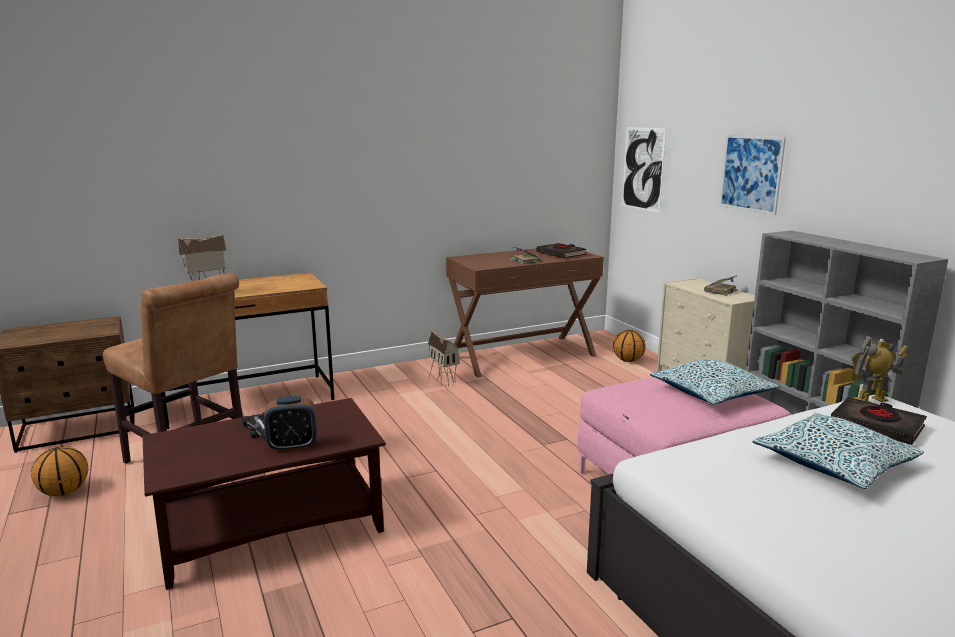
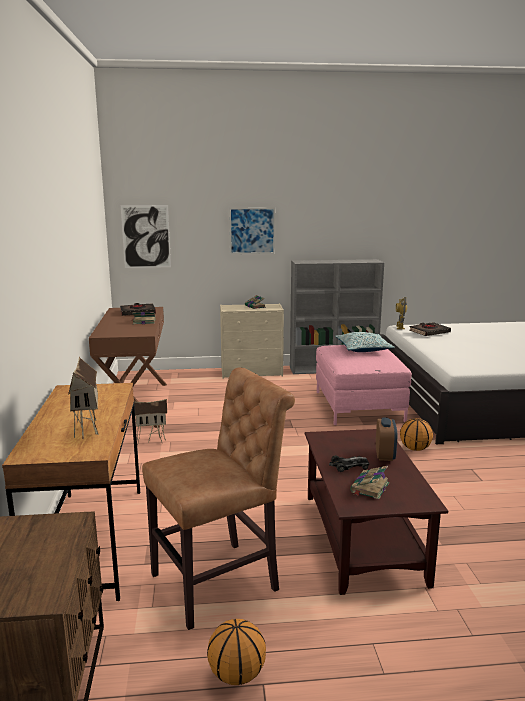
camera: 70 degrees left, 0 degrees up
(203, 444) = (369, 488): none -> book
(628, 360) = (186, 378): basketball -> basketball (415, 448)
(834, 464) = (461, 345): pillow -> none

